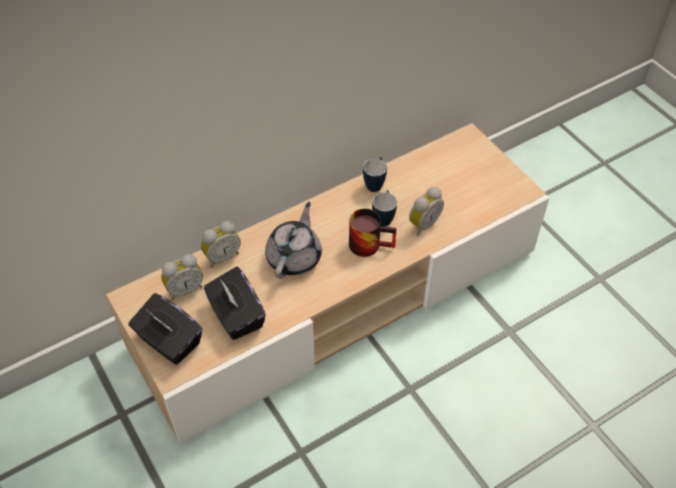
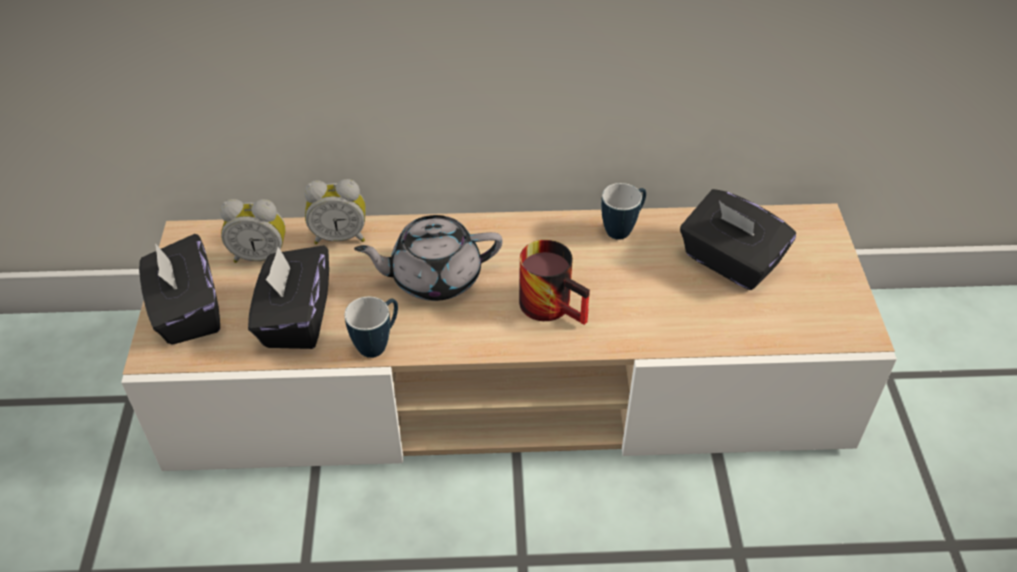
camera: 30 degrees right, 5 degrees down
(294, 257) = (434, 277): grey teapot -> grey teapot turned 150 degrees counterclockwise
(384, 218) = (601, 278): mug -> mug (378, 343)
(422, 224) = (654, 311): alarm clock -> none
(441, 179) = (729, 262): none -> black tissue box

